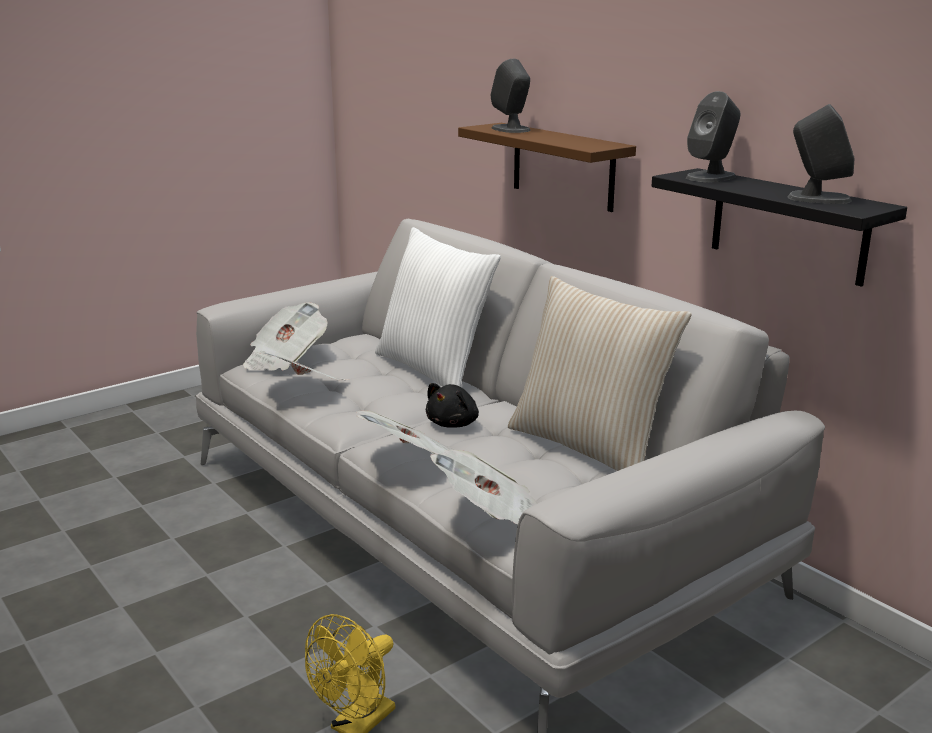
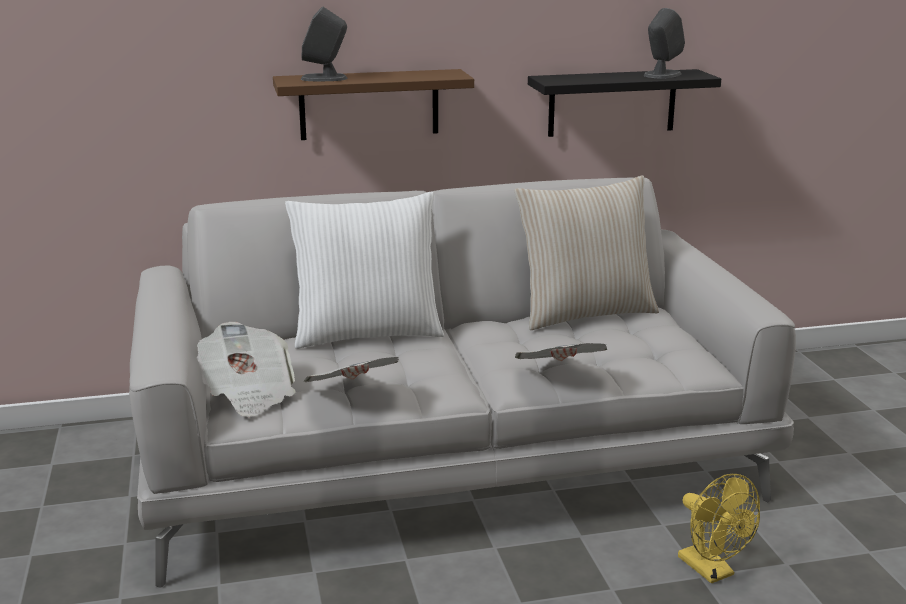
camera: 65 degrees left, 0 degrees up
(454, 423) = (497, 348): black plush toy -> none
(493, 516) = (678, 366): newspaper -> none
(711, 177) = (568, 78): grey speaker -> none

